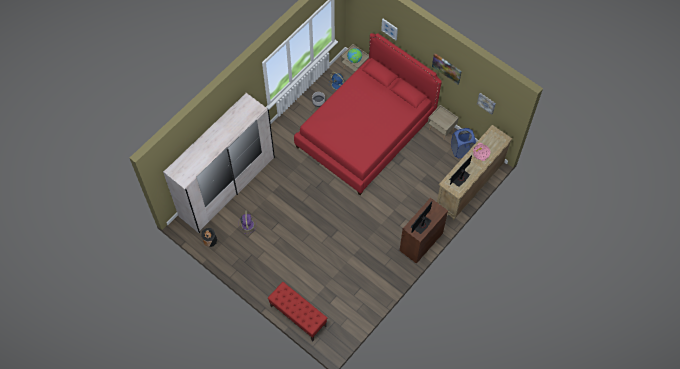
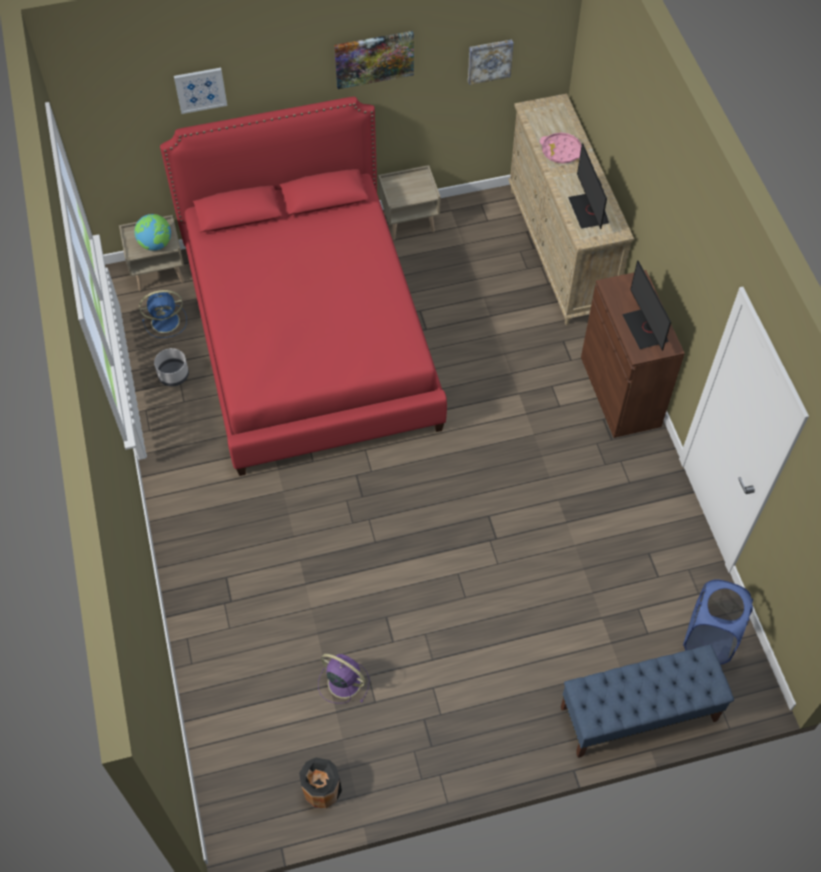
camera: 55 degrees left, 5 degrees down
(227, 186) = (217, 667): white wardrobe -> none
(298, 316) = (638, 714): red bench -> blue bench
(461, 150) = (477, 219): blue laundry basket -> blue laundry basket (709, 638)

